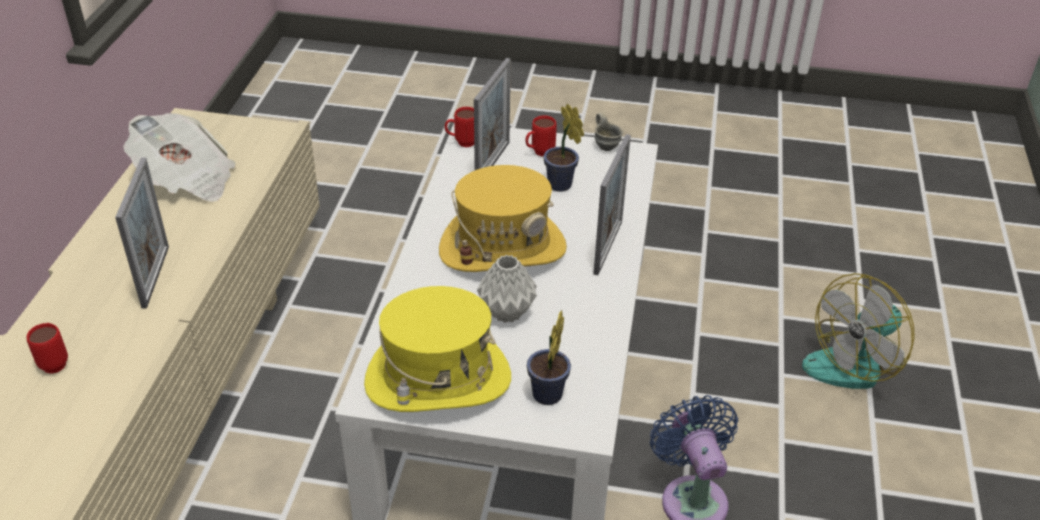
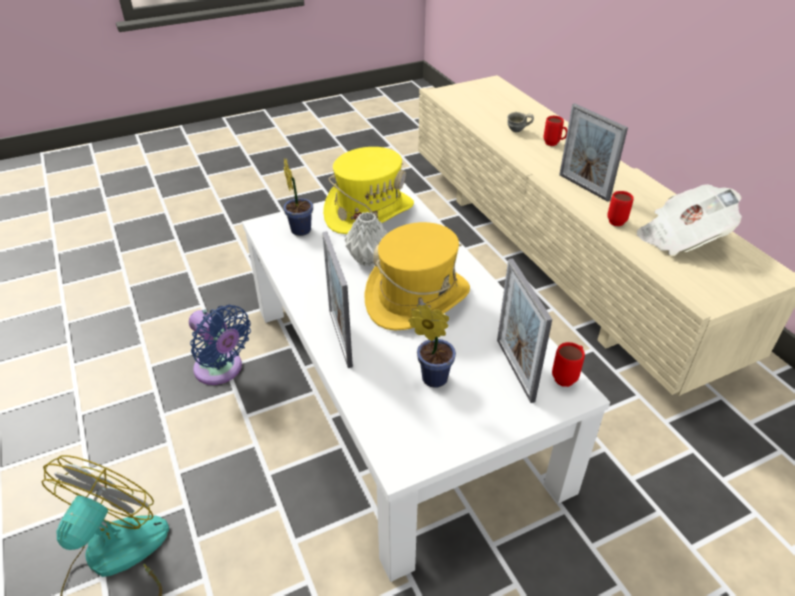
camera: 145 degrees right, 0 degrees up
(539, 153) = (490, 405): red mug -> red mug (616, 220)
(607, 145) = (438, 457): grey mug -> grey mug (517, 131)

